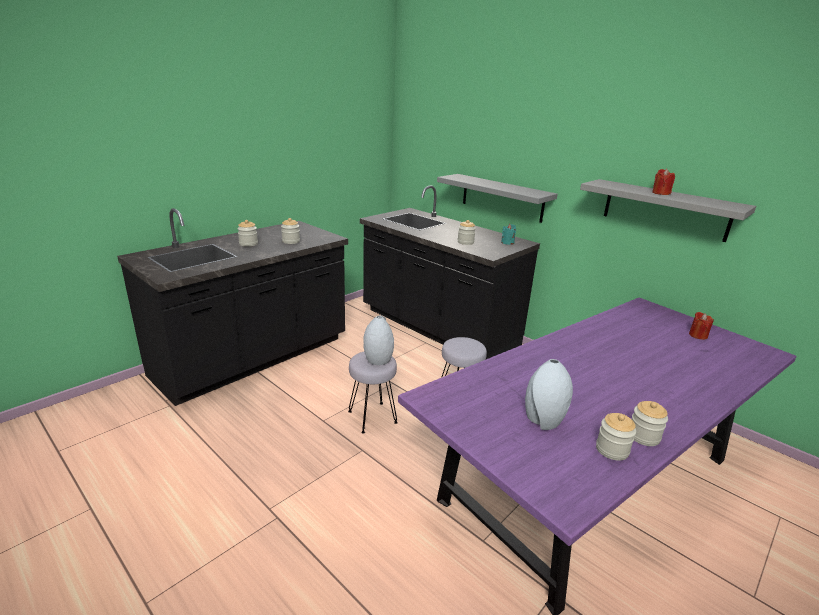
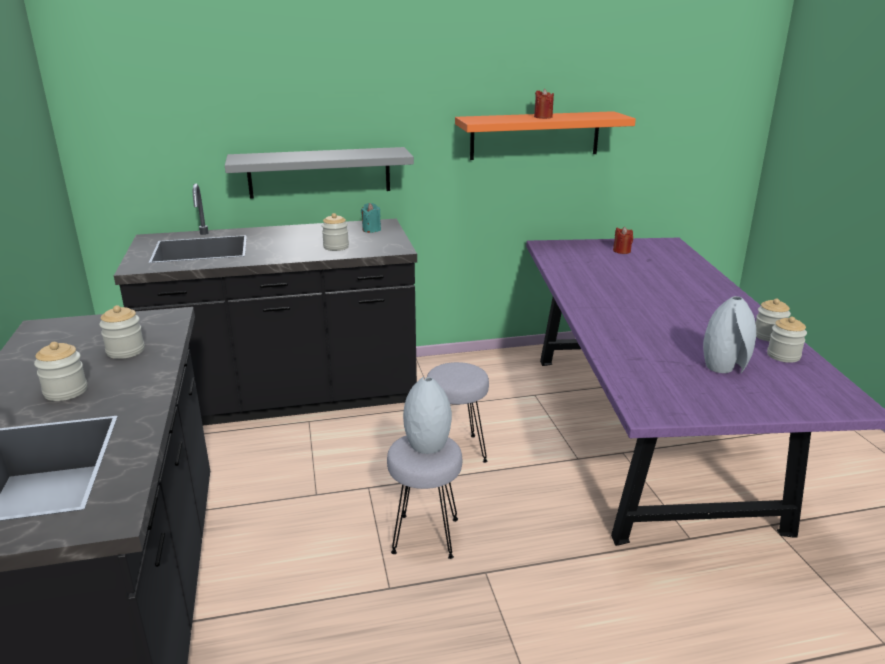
camera: 55 degrees left, 0 degrees up
(665, 209) = (535, 135): grey shelf -> orange shelf

